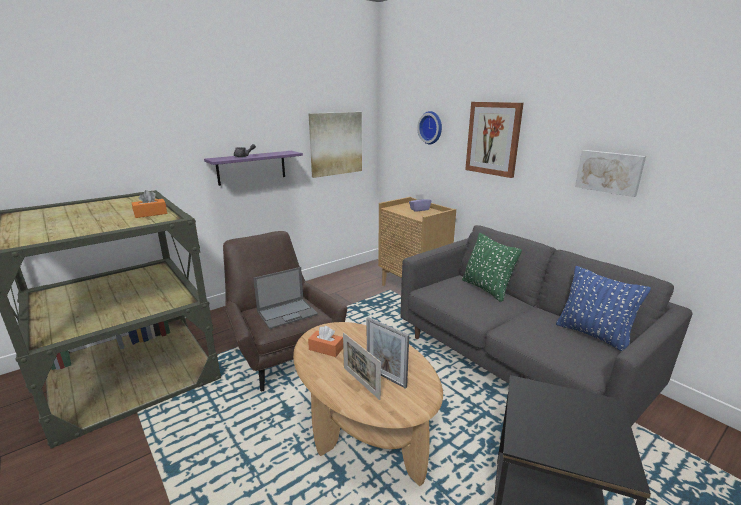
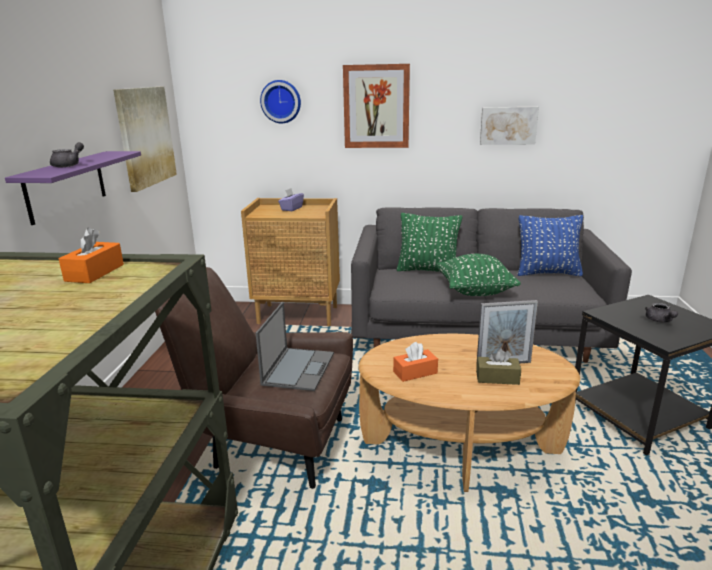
camera: 45 degrees left, 0 degrees up
(361, 383) = (497, 378): picture frame -> brown tissue box
(490, 319) = (475, 291): none -> green pillow
(567, 426) = (659, 321): none -> grey teapot

